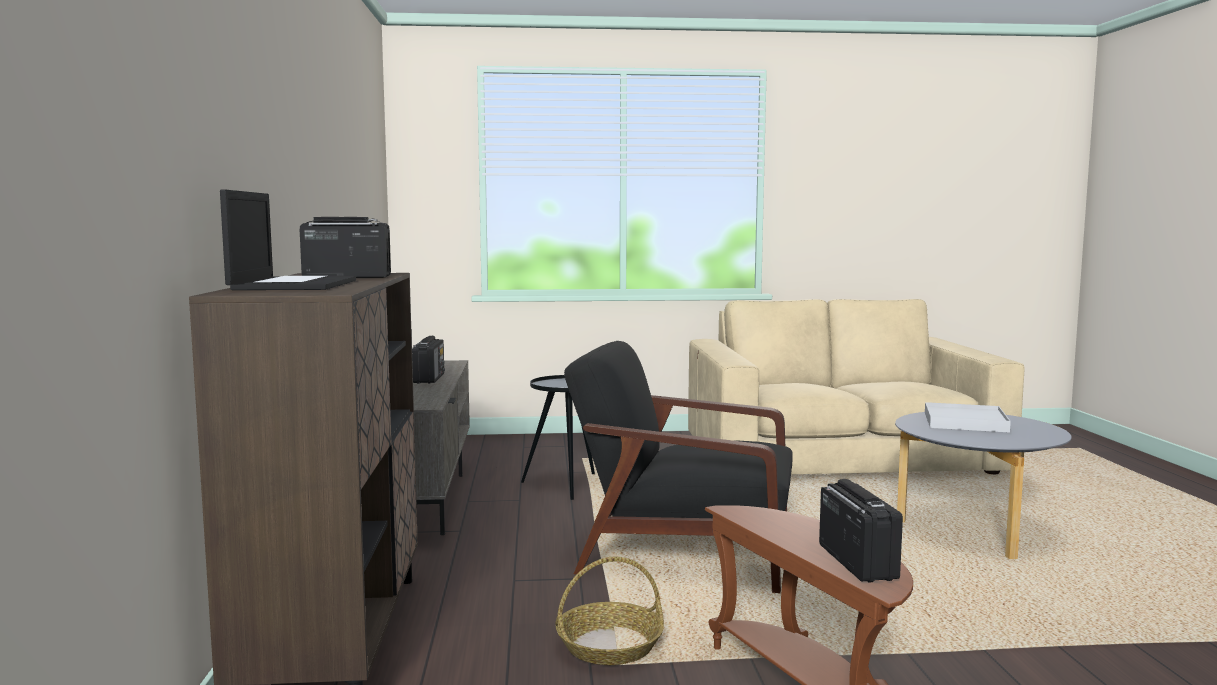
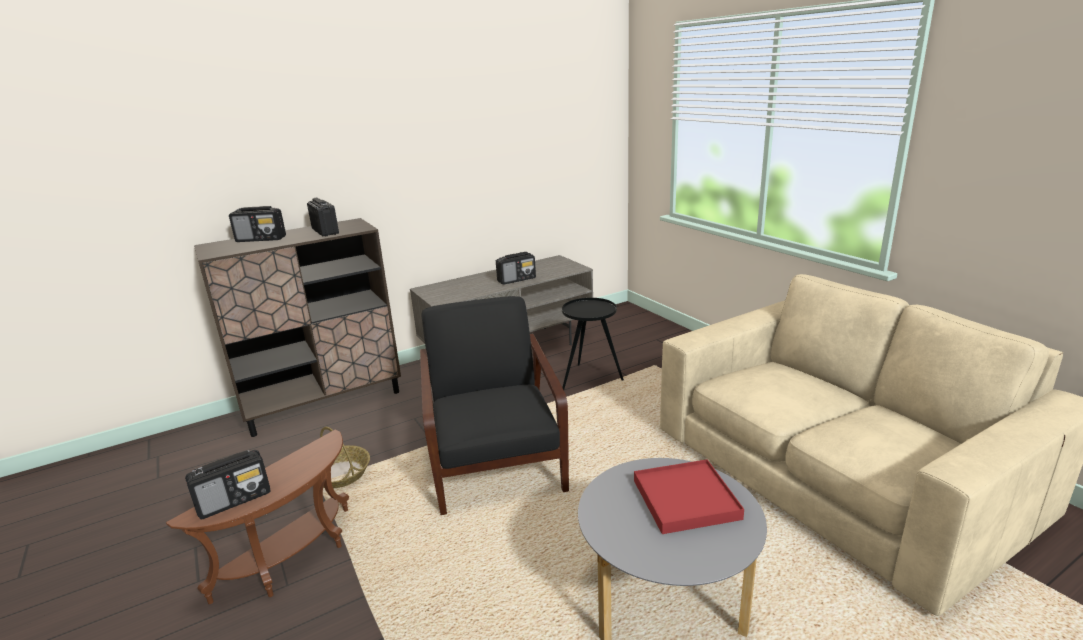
camera: 65 degrees right, 15 degrees up
(294, 285) = (261, 239): laptop -> radio
(964, 422) = (685, 499): white tray -> red tray

